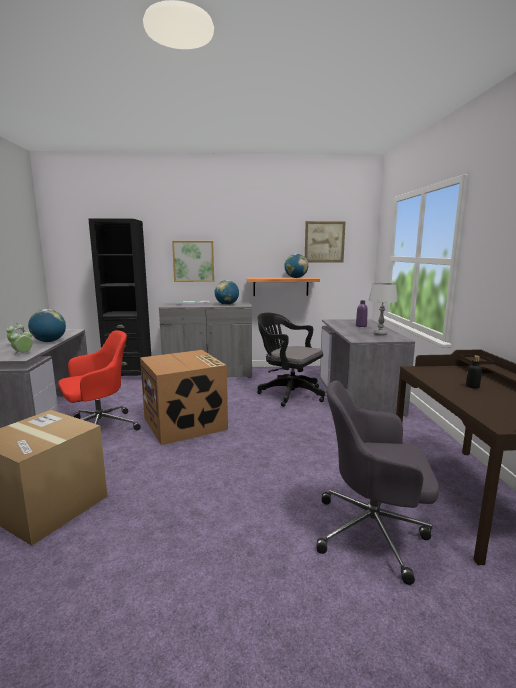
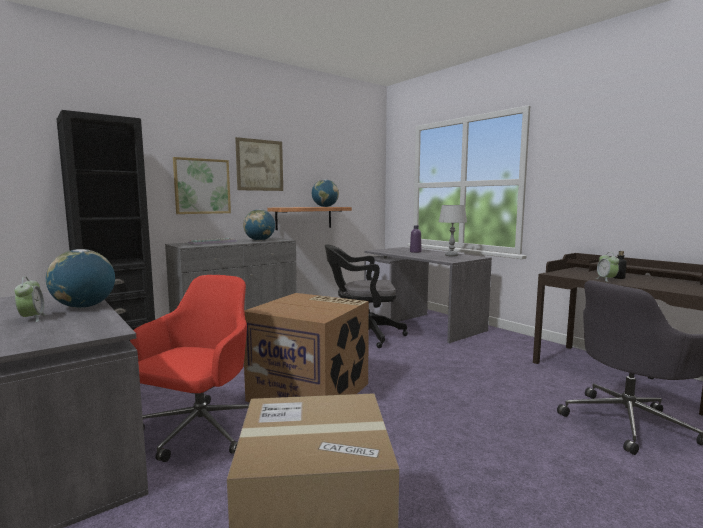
camera: 35 degrees left, 5 degrees down
(23, 353) = (92, 326): alarm clock -> alarm clock (606, 279)
(324, 242) = (343, 168): picture -> picture (259, 165)

